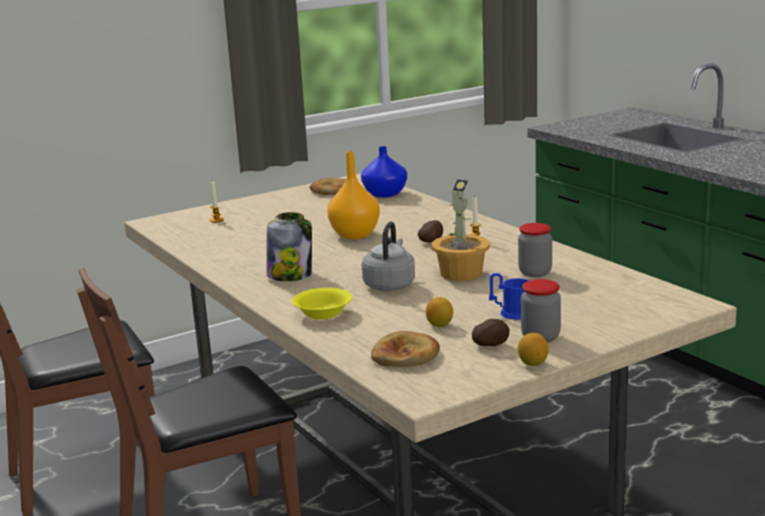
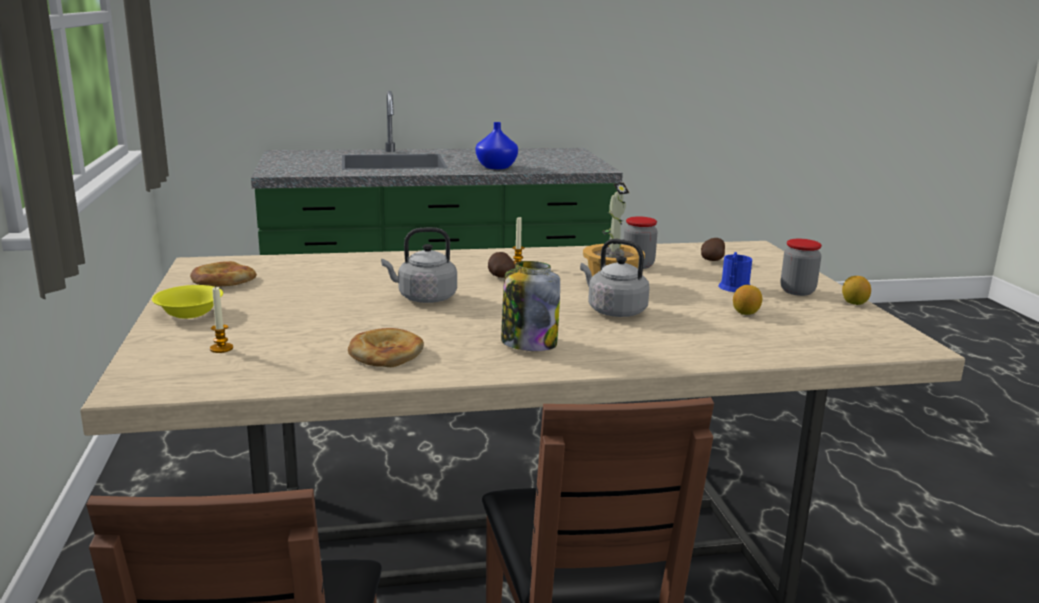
camera: 70 degrees left, 0 degrees up
(322, 314) = (677, 348): yellow bowl -> yellow bowl (190, 313)
(353, 235) = (424, 298): orange vase -> grey kettle
(385, 194) = (294, 264): blue vase -> blue vase (497, 167)
(406, 355) = (816, 336): bread -> bread (386, 353)
(490, 345) = (807, 307): potato -> potato (712, 260)

